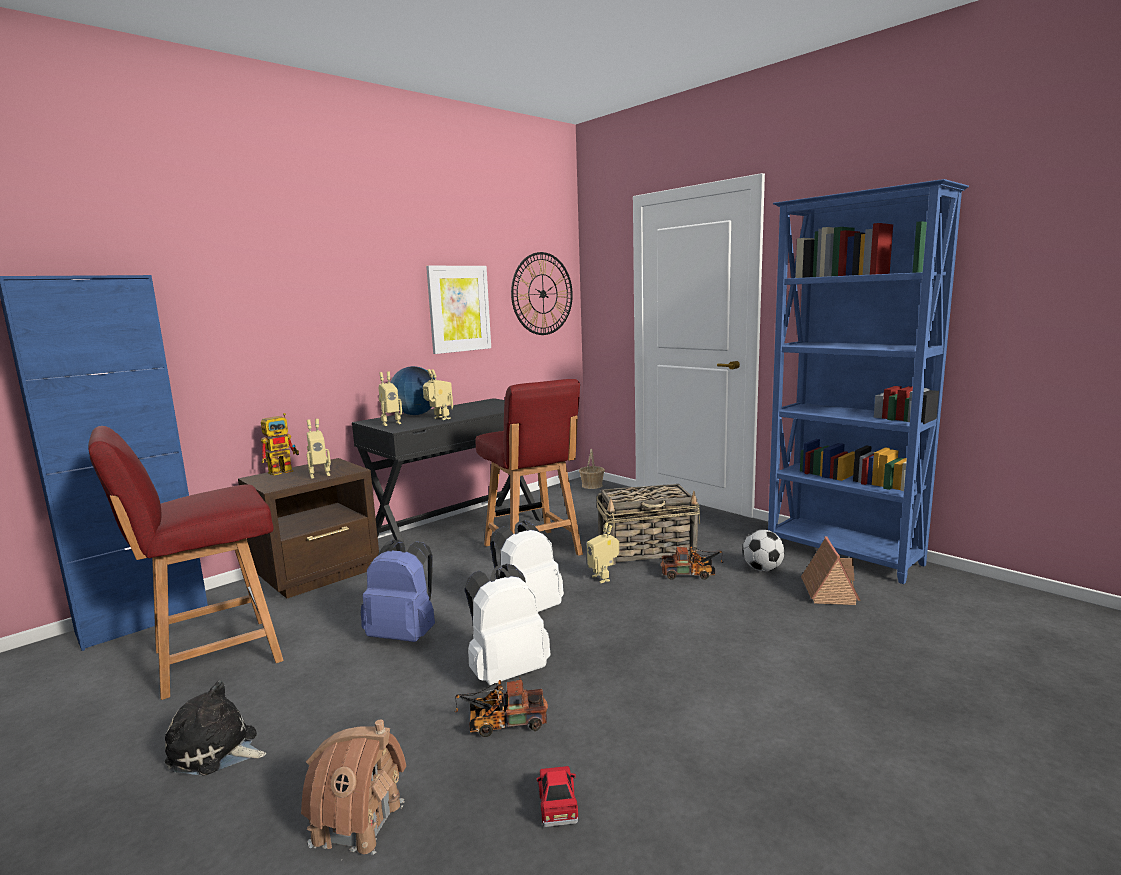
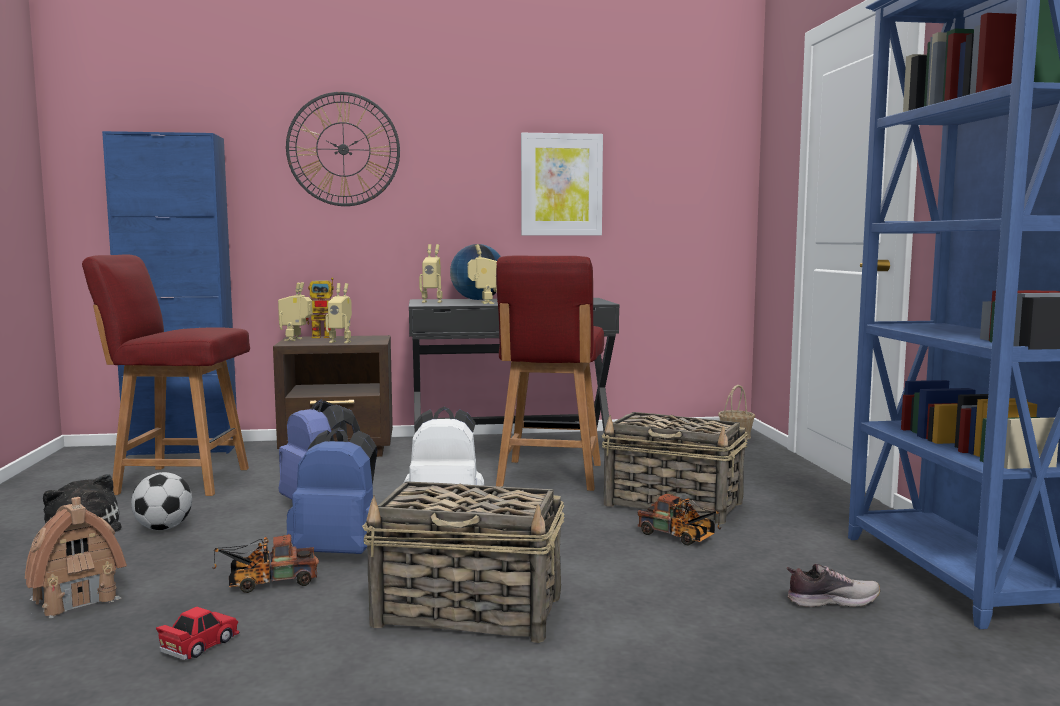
camera: 35 degrees right, 5 degrees down
(502, 724) = (267, 583): toy truck -> toy truck turned 45 degrees counterclockwise
(506, 672) = (340, 553): white backpack -> blue backpack
(542, 294) = (691, 172): wall clock -> wall clock (343, 149)
(604, 578) = (574, 514): toy robot -> toy robot (296, 339)
(680, 681) = (470, 612): none -> basket
(762, 569) = (786, 556): football -> football (164, 528)
(828, 591) = (831, 601): toy house -> shoe

